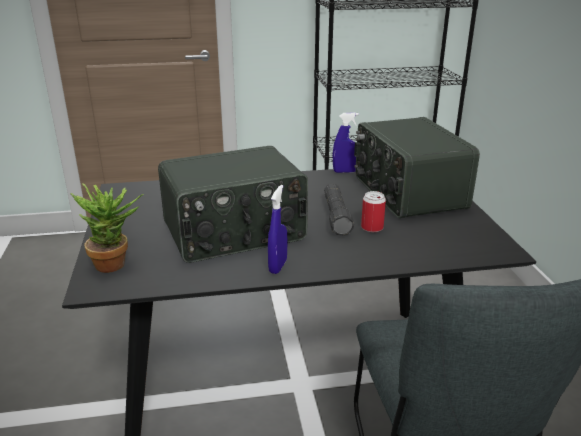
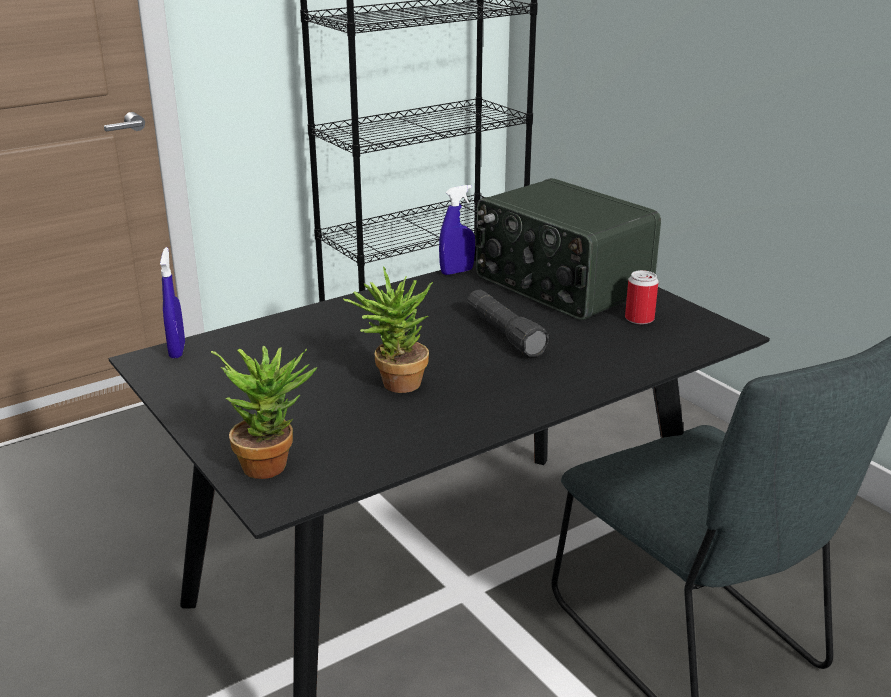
camera: 25 degrees left, 0 degrees up
(235, 233) = (393, 384): radio -> potted plant
(278, 266) = (494, 413): blue spray bottle -> blue spray bottle (177, 350)
(372, 228) = (561, 339): can -> can (639, 319)

